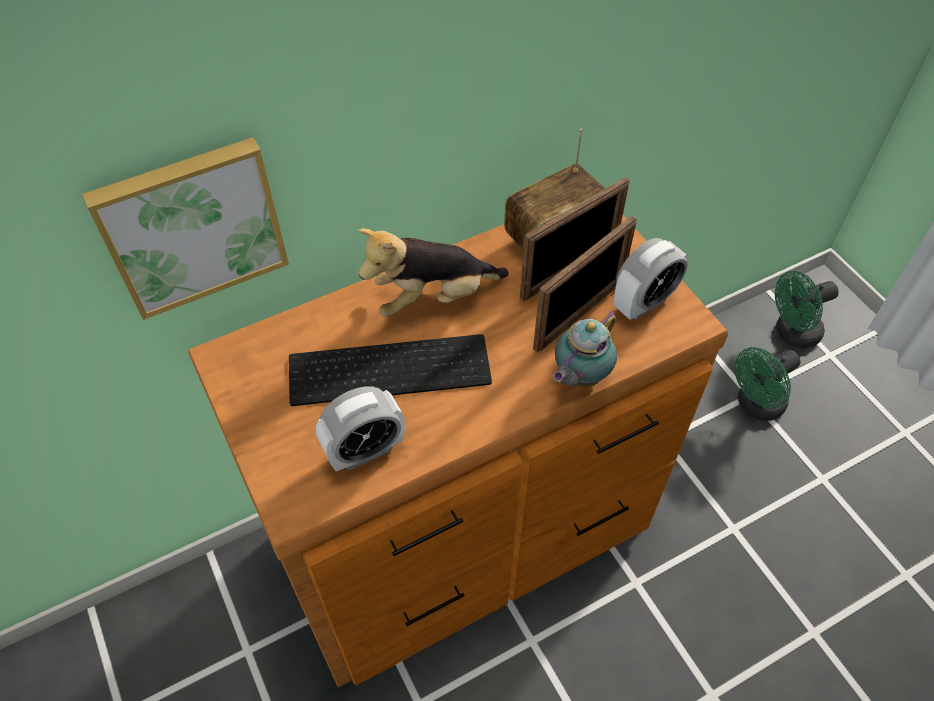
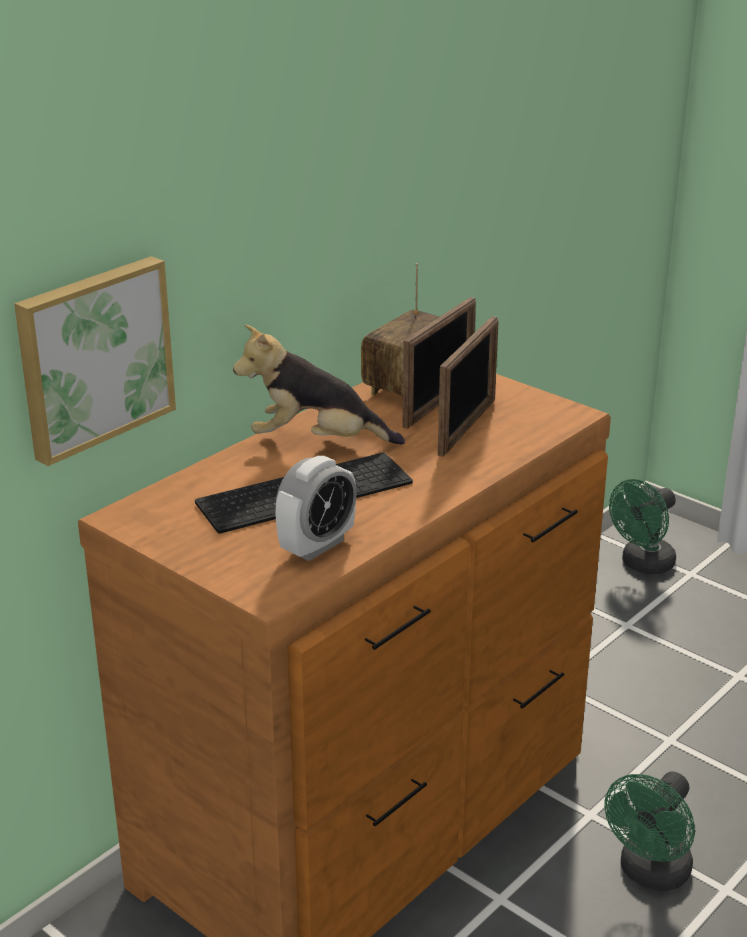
camera: 20 degrees left, 25 degrees down
(433, 298) = (316, 442): plush toy -> plush toy turned 45 degrees clockwise
(579, 377) = (493, 463): teapot -> none
(643, 303) = (522, 410): alarm clock -> none
(755, 405) = (637, 632): green fan -> green fan (650, 874)

